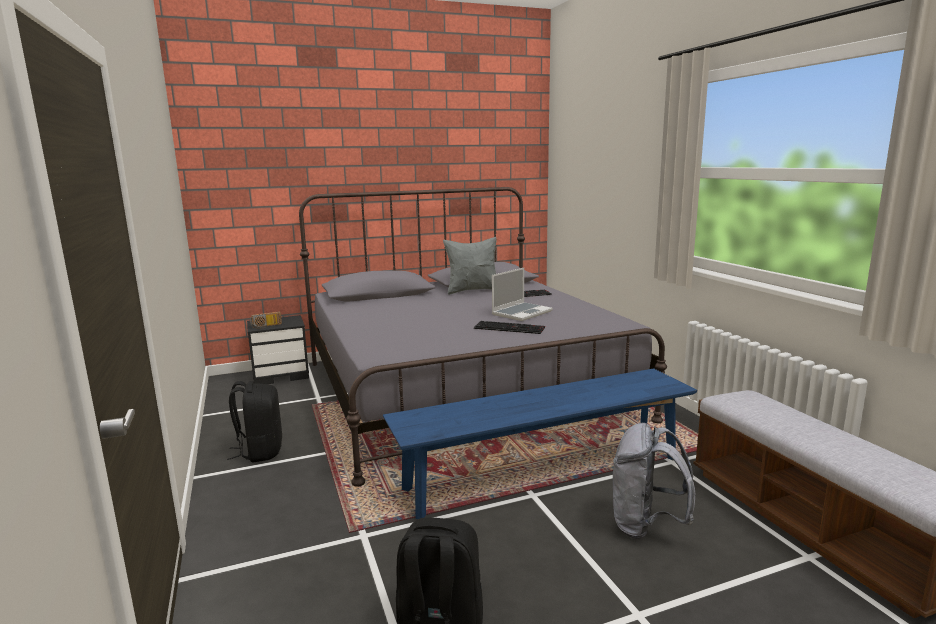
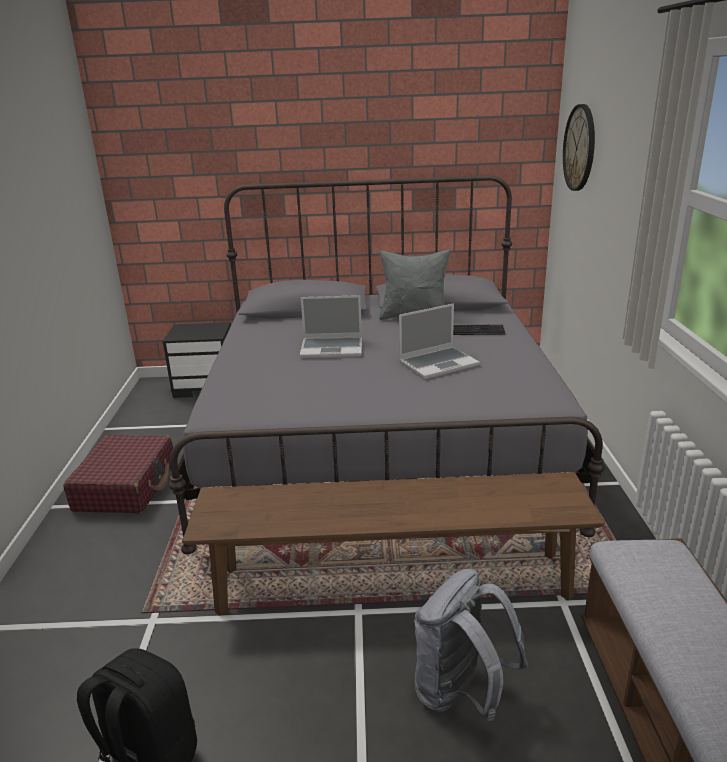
camera: 20 degrees right, 10 degrees up
(260, 451) = (126, 486): black backpack -> red suitcase
(266, 326) = (185, 335): radio -> none
(429, 312) = (332, 348): none -> laptop
(510, 328) = (400, 389): keyboard -> none
(544, 473) = (392, 582): blue bench -> brown bench
(577, 162) = (580, 148): none -> wall clock

